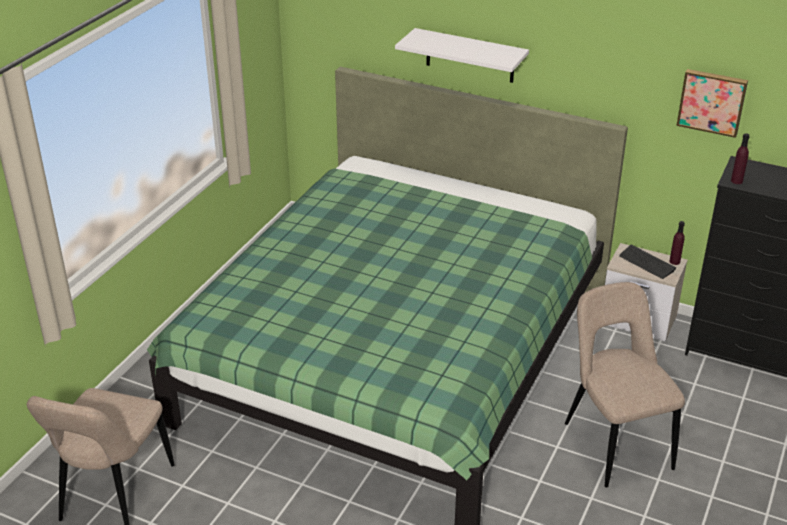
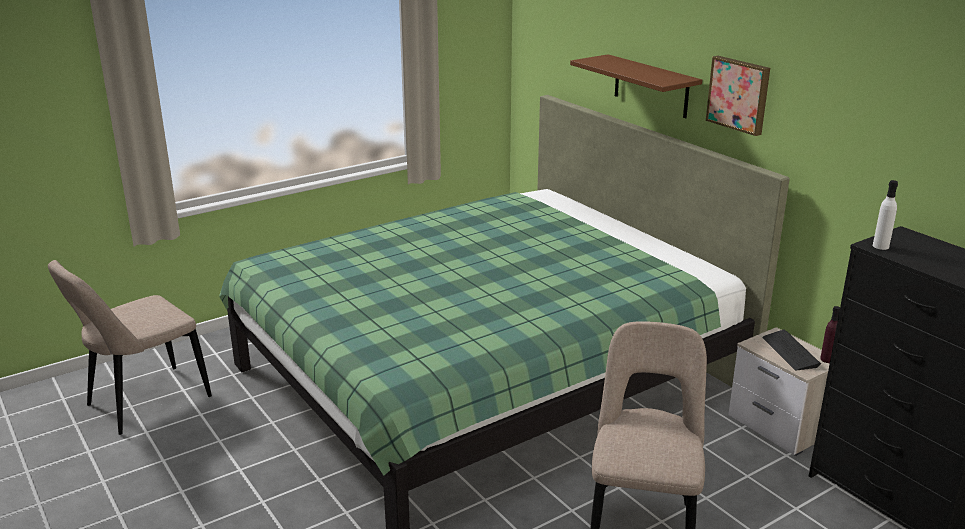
camera: 30 degrees right, 10 degrees down
(470, 56) = (651, 86): white shelf -> brown shelf
(712, 101) = (884, 152): picture -> picture (739, 94)
(736, 181) = (880, 246): purple bottle -> white bottle

